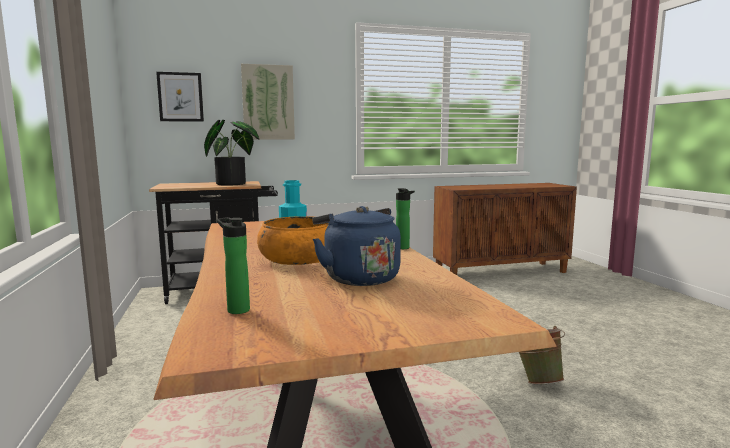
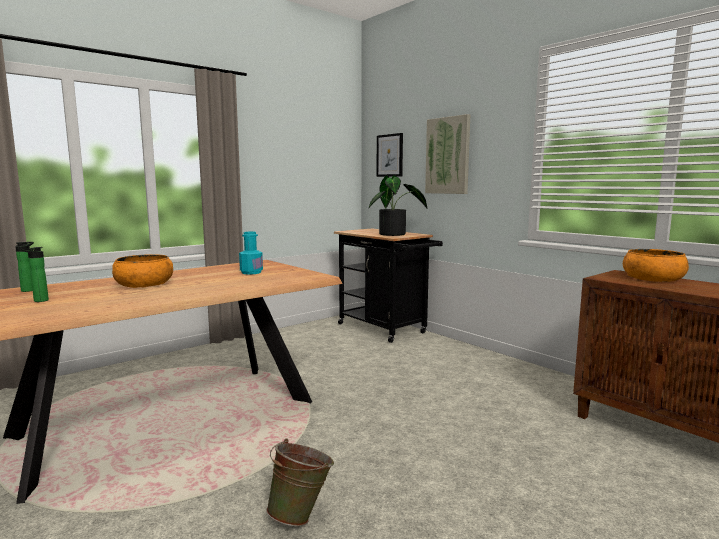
camera: 65 degrees right, 0 degrees up
(358, 277) = (90, 298): blue kettle -> none
(404, 248) = (188, 297): bottle -> bottle (39, 301)
(467, 186) = (653, 279): none -> orange bowl

